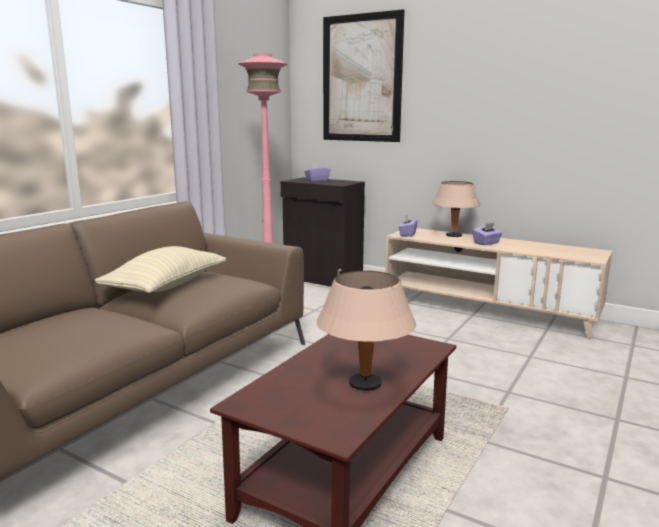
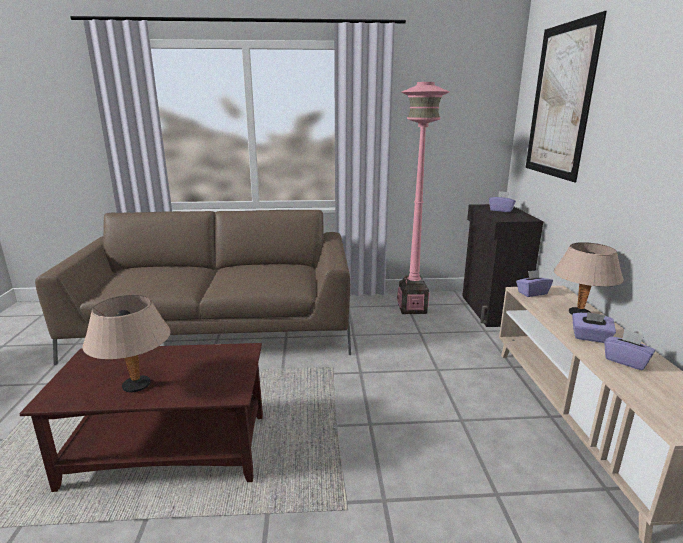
camera: 55 degrees right, 5 degrees up
(166, 286) = (249, 269): beige pillow -> none
(521, 246) = (626, 361): none -> purple tissue box

